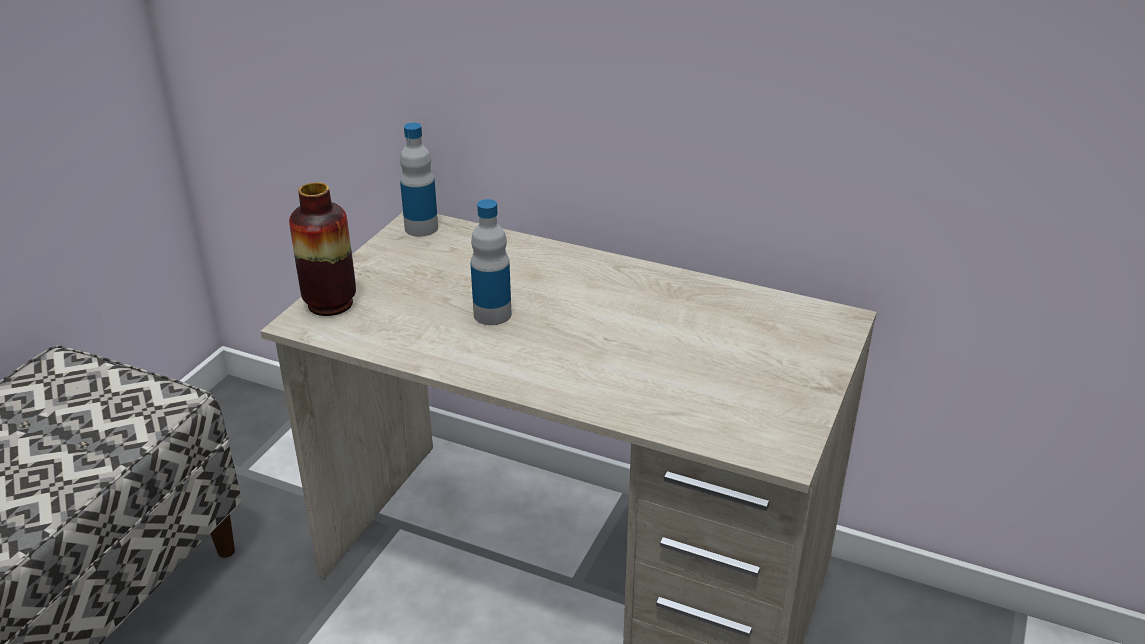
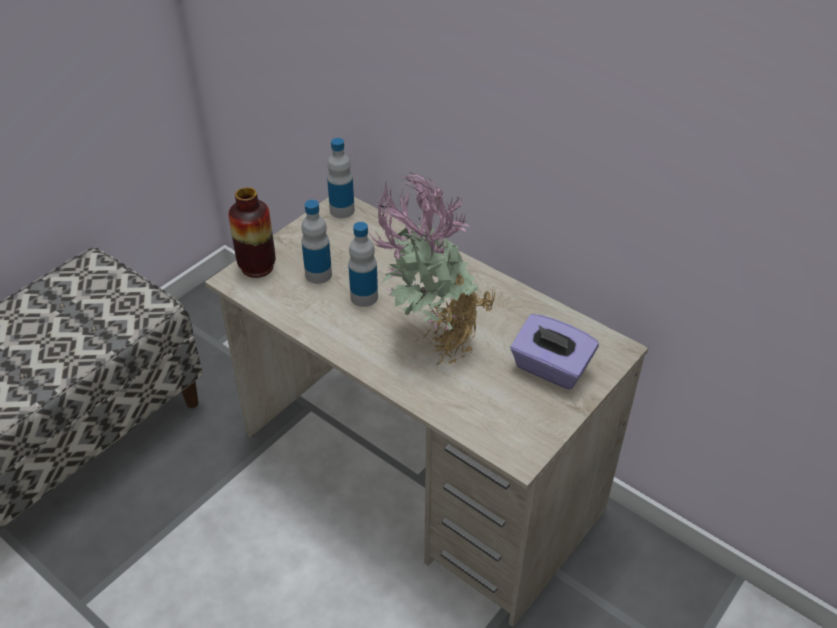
camera: 15 degrees right, 10 degrees up
(419, 299) = (318, 274): none -> bottle
(603, 346) = (431, 339): none -> potted plant
(771, 352) = (550, 368): none -> purple tissue box

